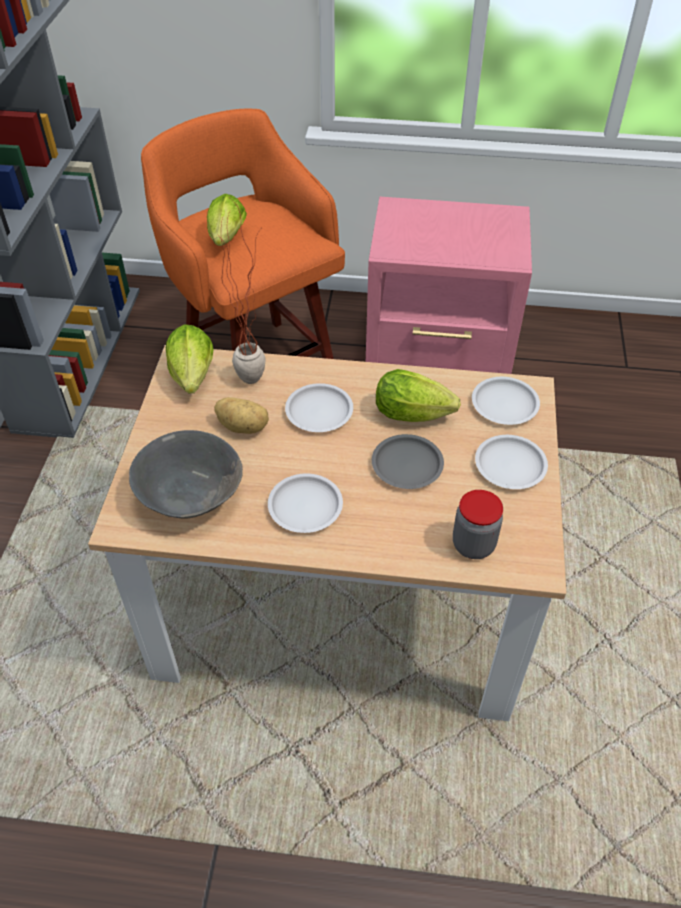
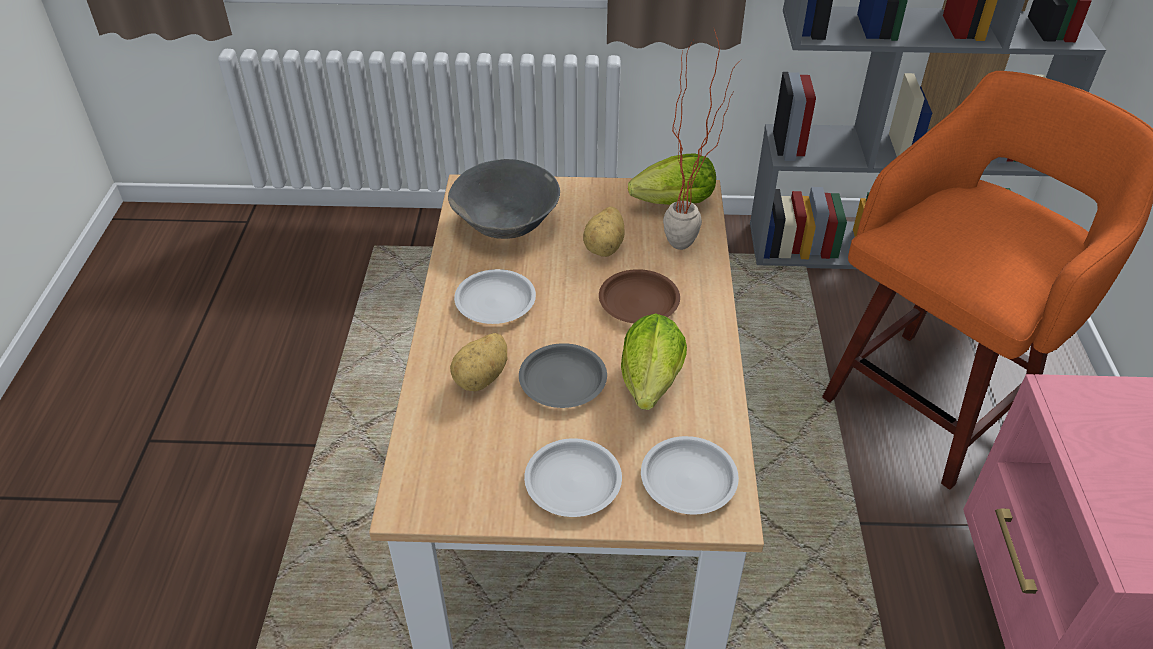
camera: 85 degrees right, 5 degrees down
(226, 239) = (961, 217): lettuce -> none
(319, 411) = (639, 301): white plate -> brown plate
(401, 517) = (482, 378): none -> potato
(473, 545) = (443, 442): jar -> none

